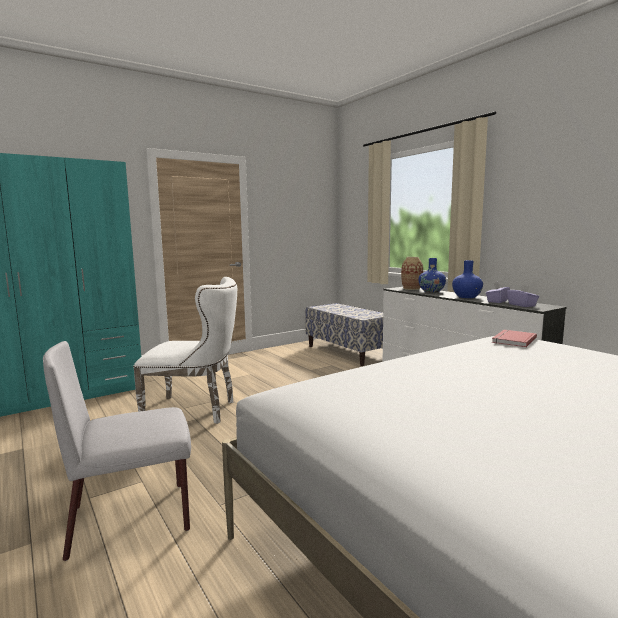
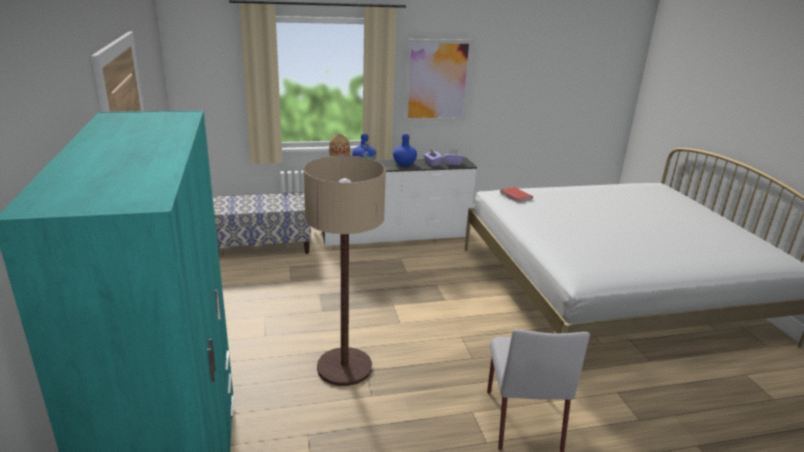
camera: 70 degrees left, 15 degrees up
(196, 411) = (344, 367): white chair -> floor lamp
(543, 201) = (437, 81): none -> picture

